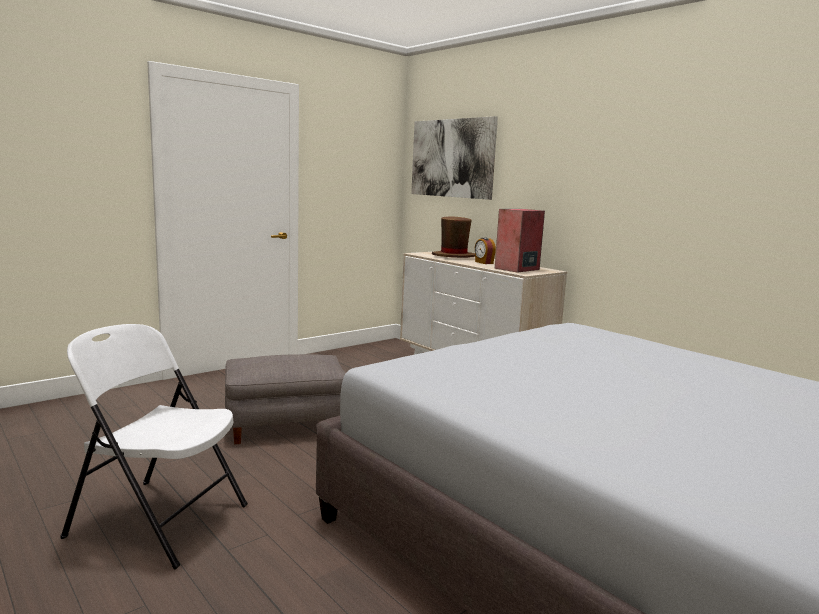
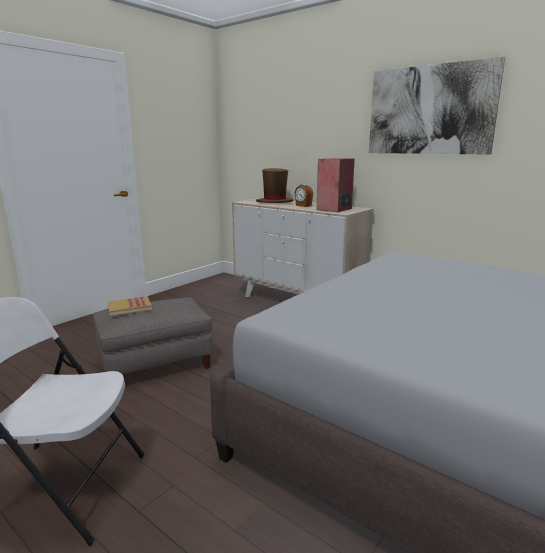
camera: 10 degrees left, 5 degrees up
(263, 358) = (129, 308): none -> book
(452, 158) = (264, 118): picture -> picture (429, 110)

